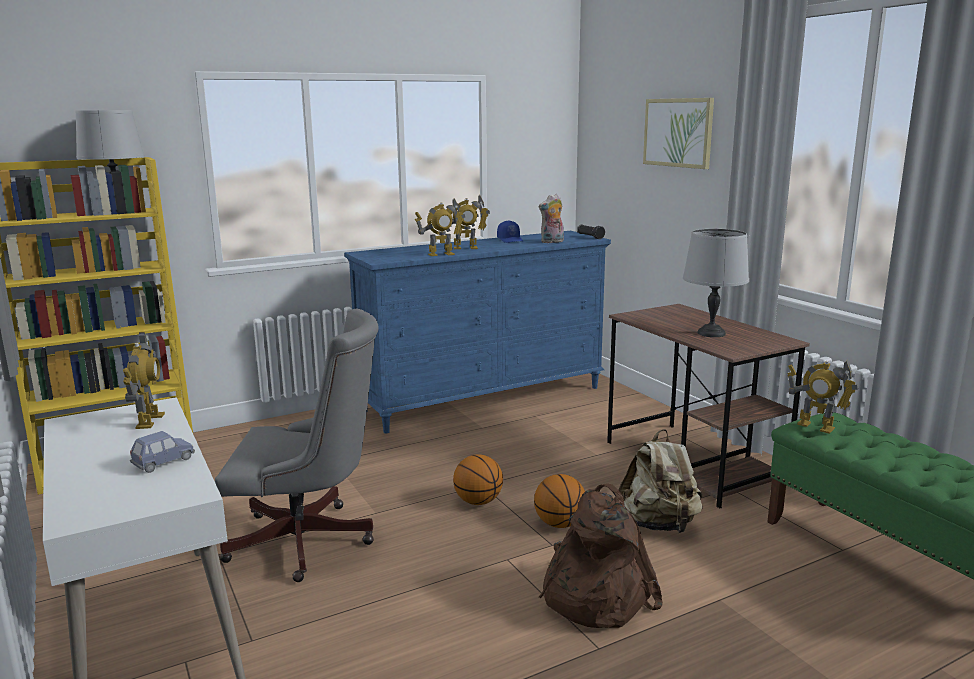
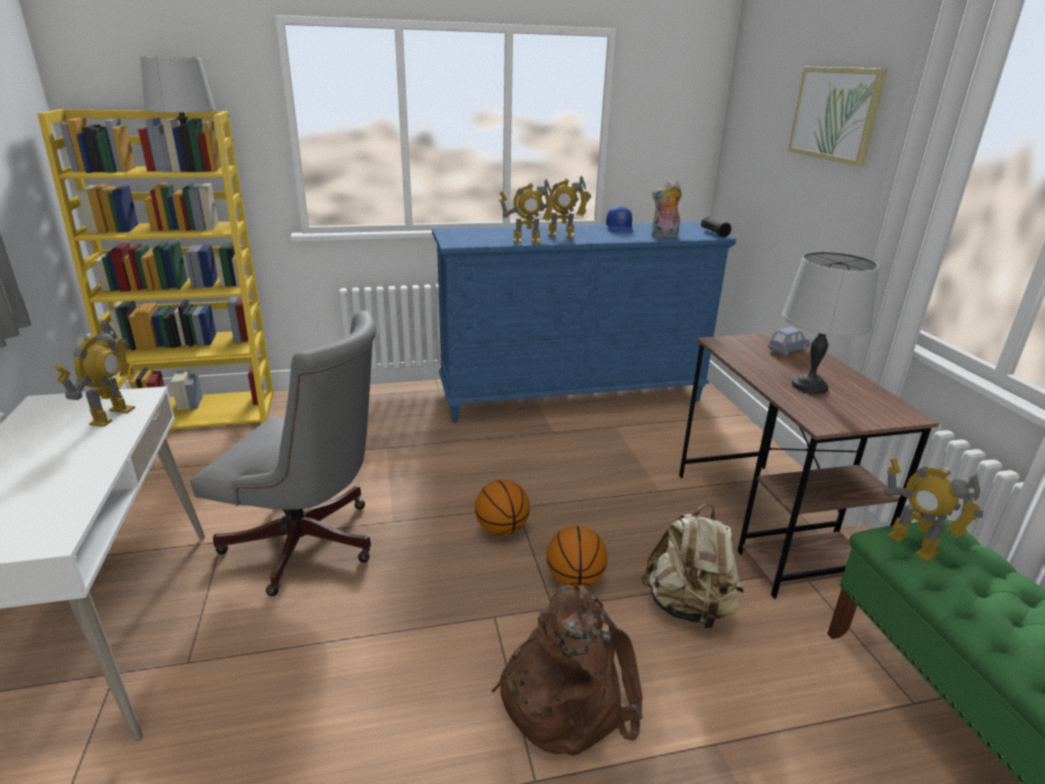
camera: 15 degrees right, 10 degrees up
(163, 462) = (68, 481): blue toy car -> blue toy car (787, 350)

